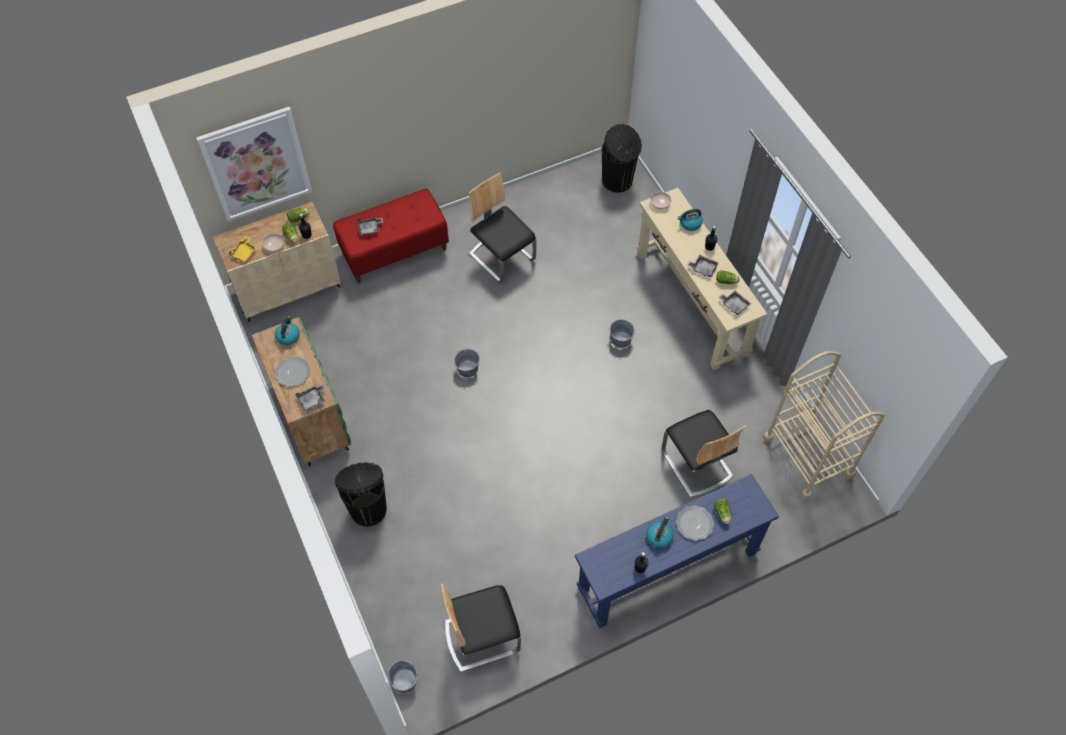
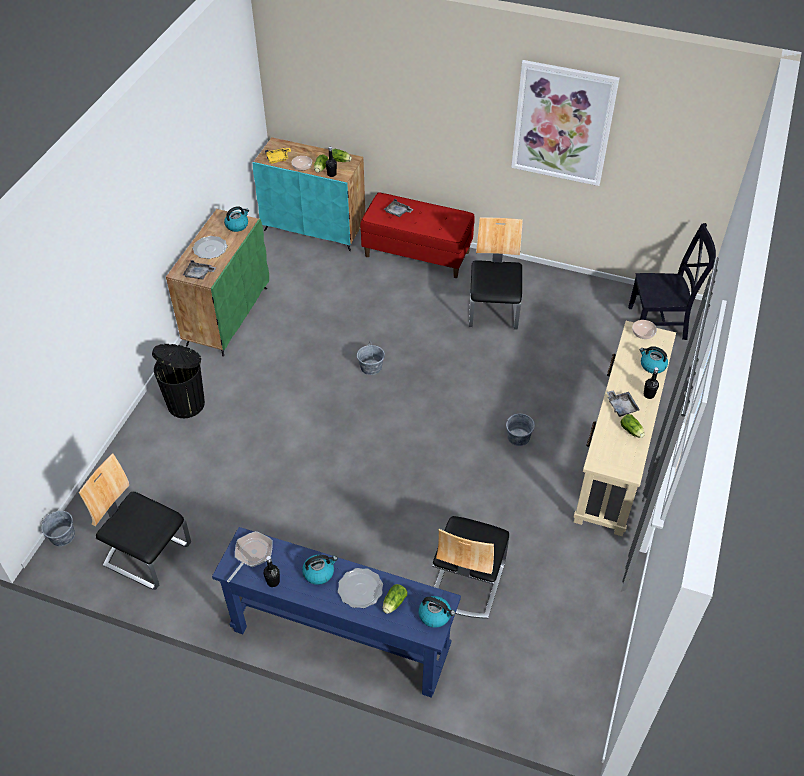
camera: 45 degrees right, 10 degrees down
(256, 164) = (323, 85): picture -> picture (563, 123)
(289, 289) = (314, 229): beige cabinet -> turquoise cabinet
(606, 564) = (252, 554): none -> frying pan
(618, 181) = (660, 323): black trash can -> black chair
(734, 305) = (615, 454): grey tray -> none
(752, 499) = (435, 615): none -> kettle
(808, 456) = (579, 663): beige cart -> none

